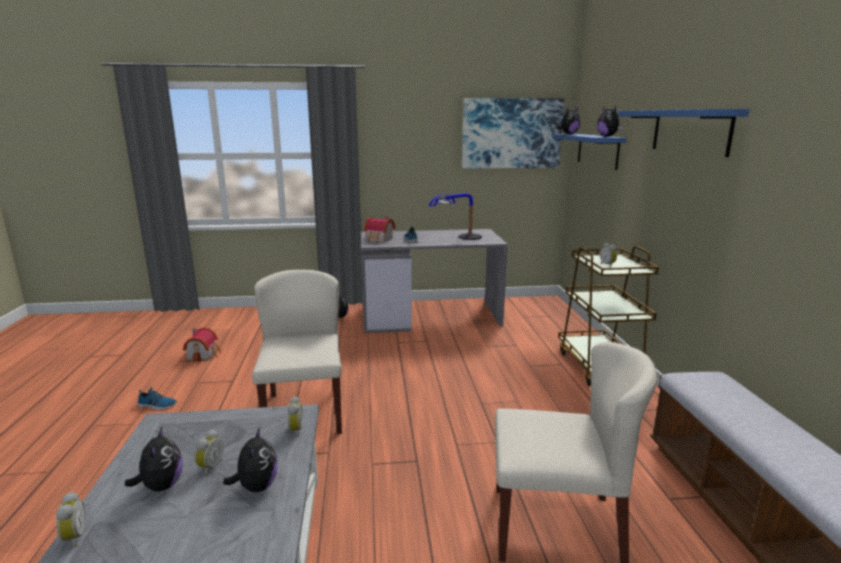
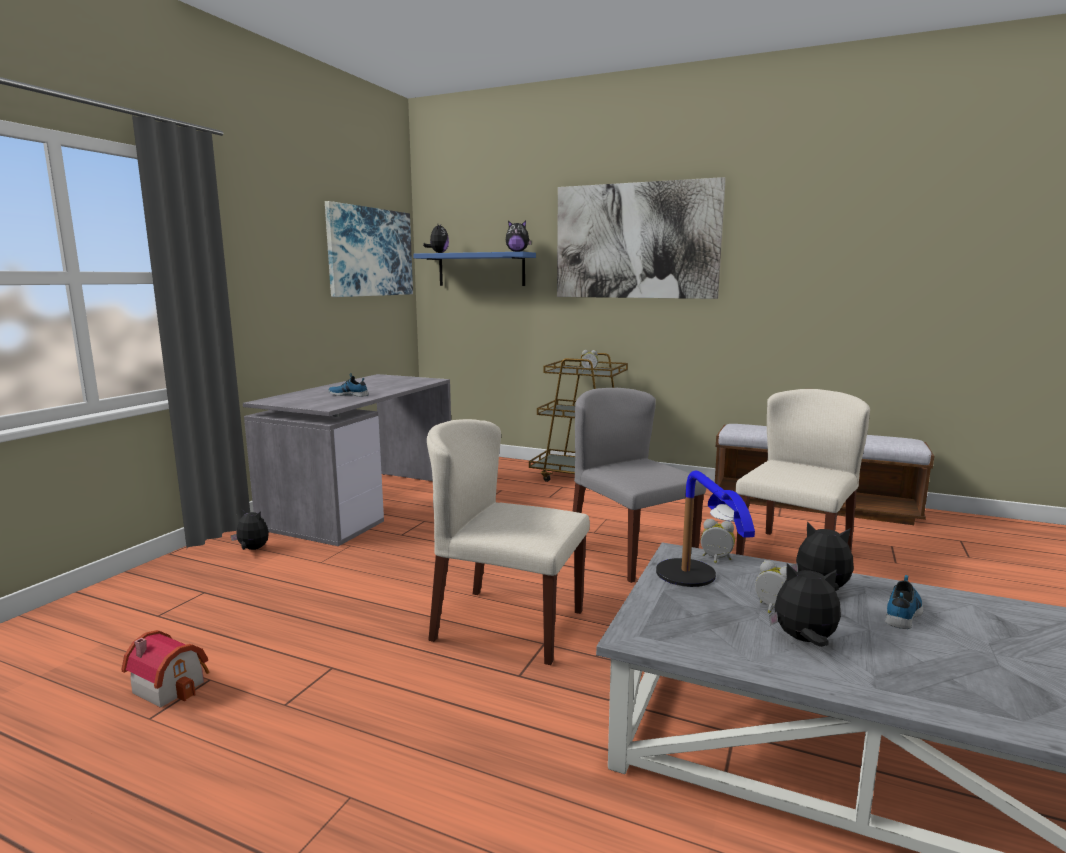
camera: 60 degrees left, 5 degrees down
(73, 538) = (904, 702): alarm clock -> none
(157, 405) = (314, 760): shoe -> shoe (903, 611)
(379, 240) = (313, 402): toy house -> none
(458, 429) = (630, 553): none -> grey chair
(460, 239) = (393, 384): table lamp -> table lamp (697, 588)
(690, 131) = (636, 241): blue shelf -> picture

